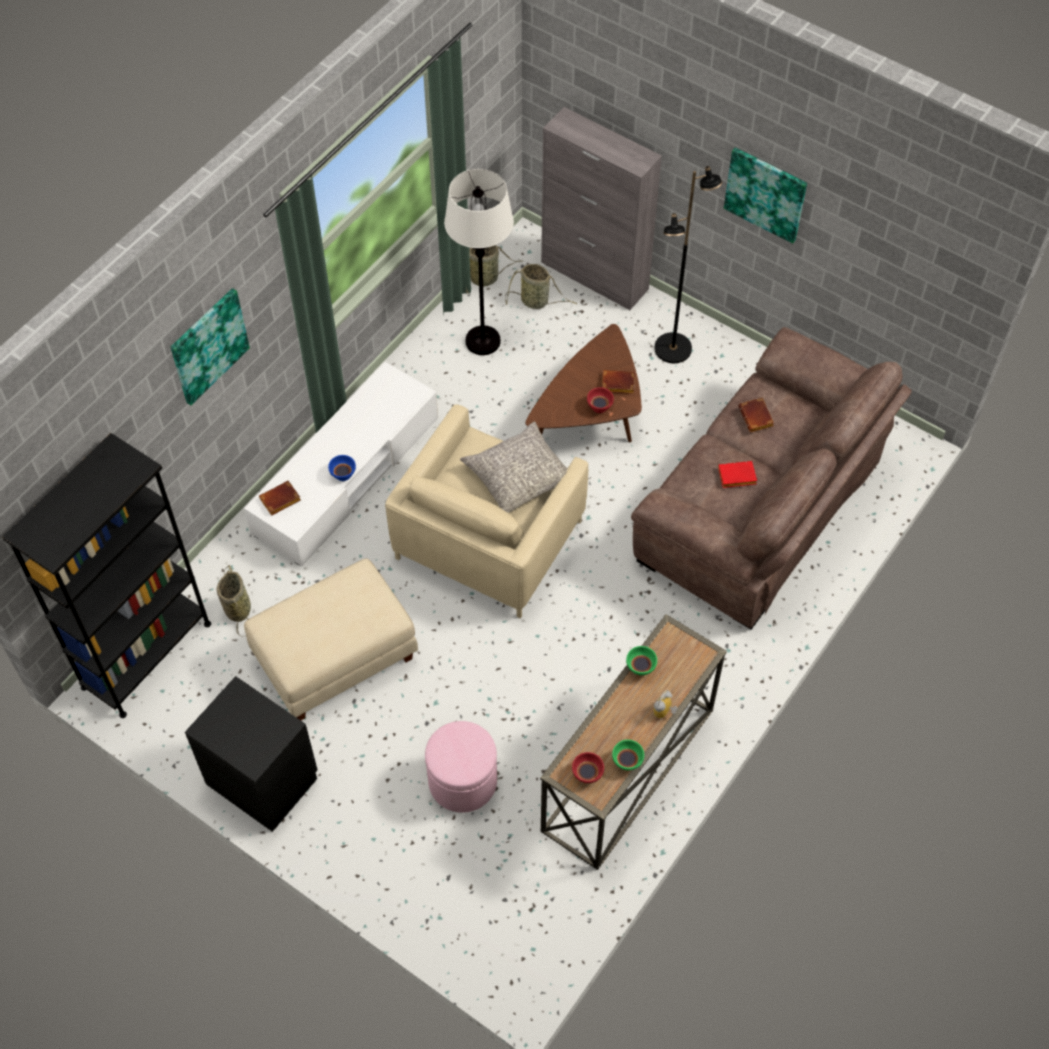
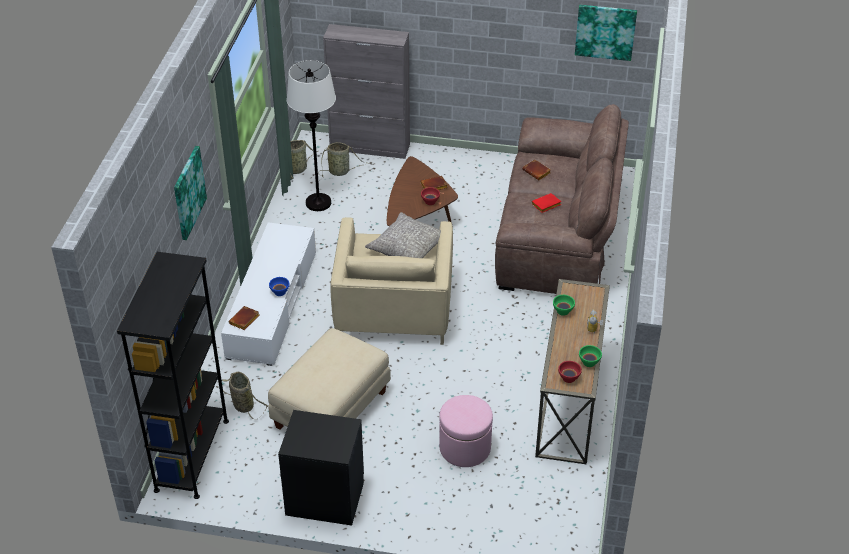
camera: 25 degrees left, 15 degrees down
(673, 349) = (447, 171): black floor lamp -> none
(766, 194) = (489, 31): picture -> picture (605, 31)

